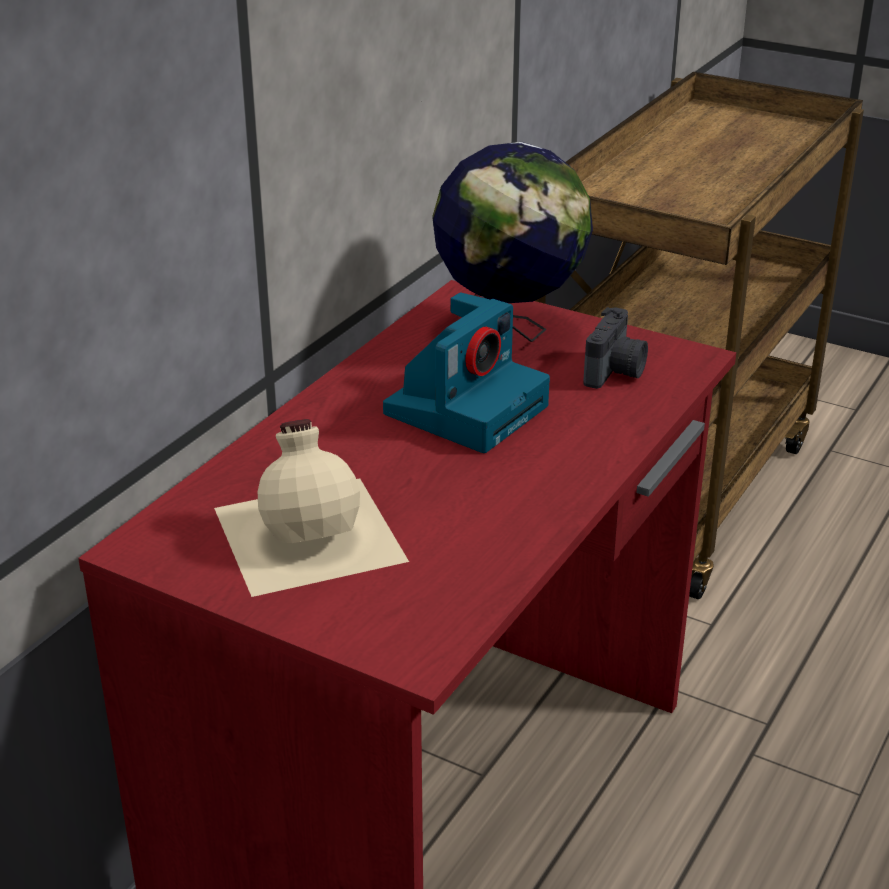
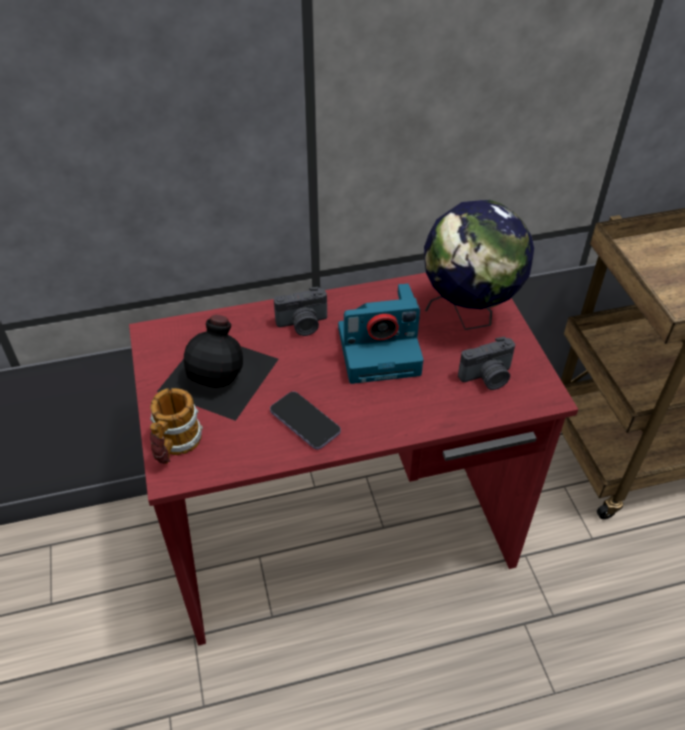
camera: 45 degrees right, 15 degrees up
(311, 531) = (221, 374): beige bottle -> black bottle
(334, 433) = (303, 325): none -> camera
(375, 629) = (175, 445): none -> mug
(493, 514) = (305, 422): none -> phone

